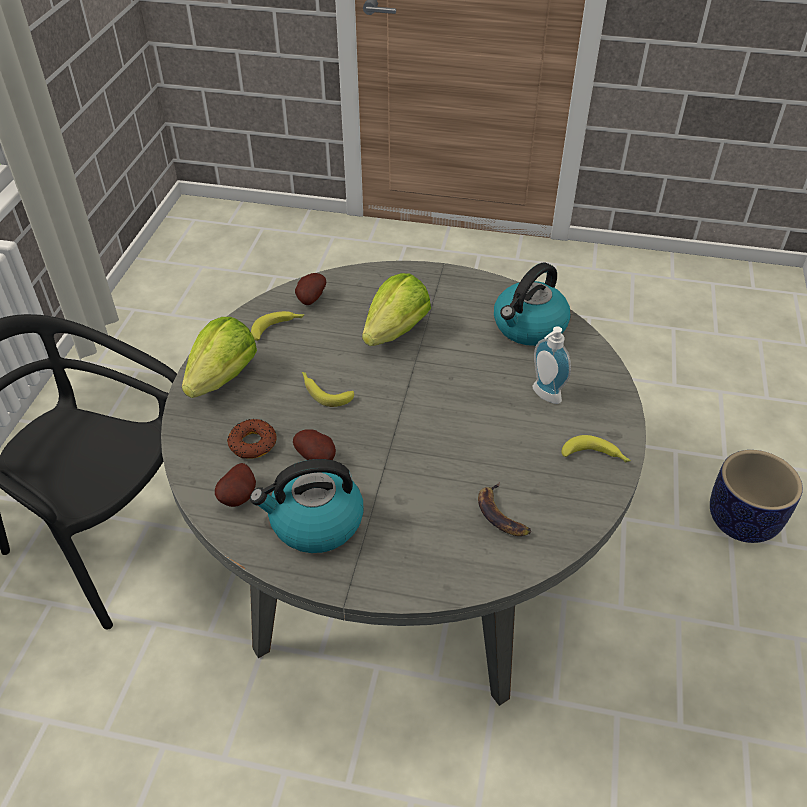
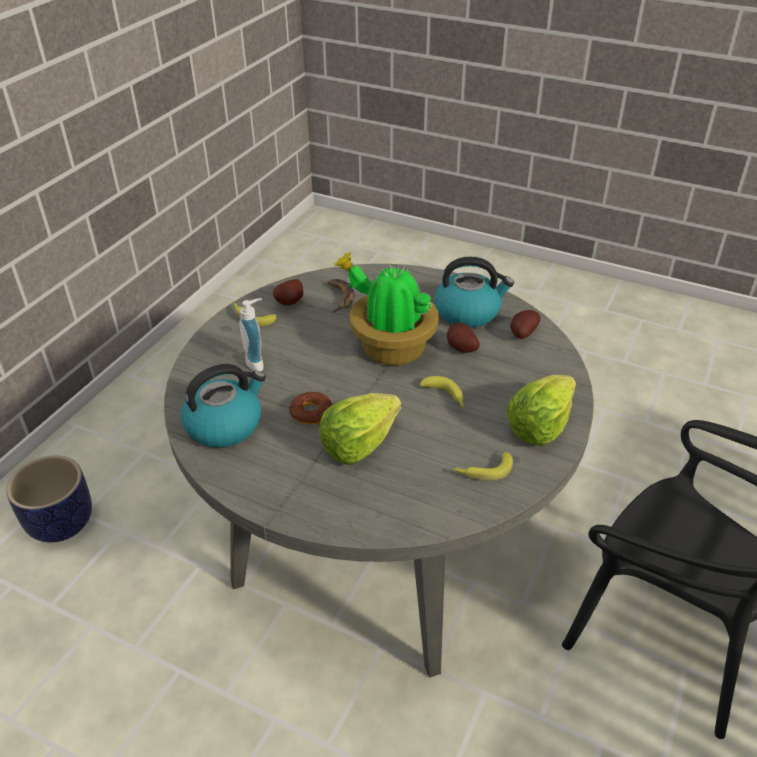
camera: 165 degrees left, 5 degrees down
(252, 443) = (512, 366): donut -> donut (311, 412)
(310, 299) = (442, 502): potato -> potato (291, 303)
(403, 443) = (390, 348): none -> potted plant

